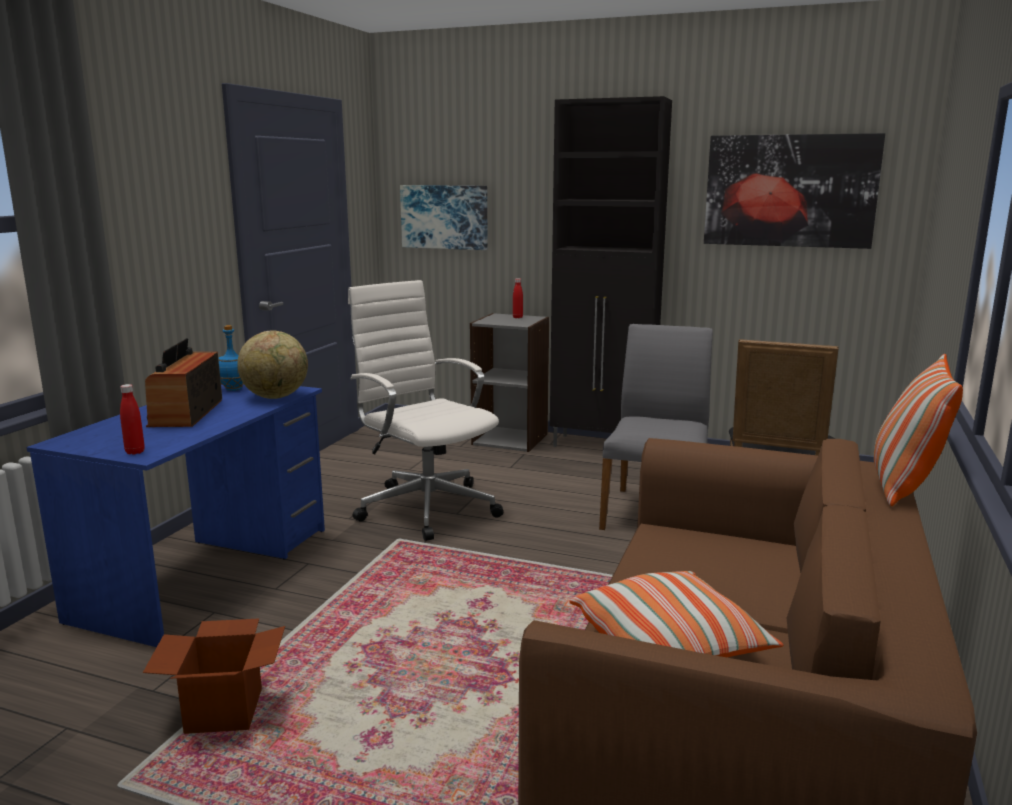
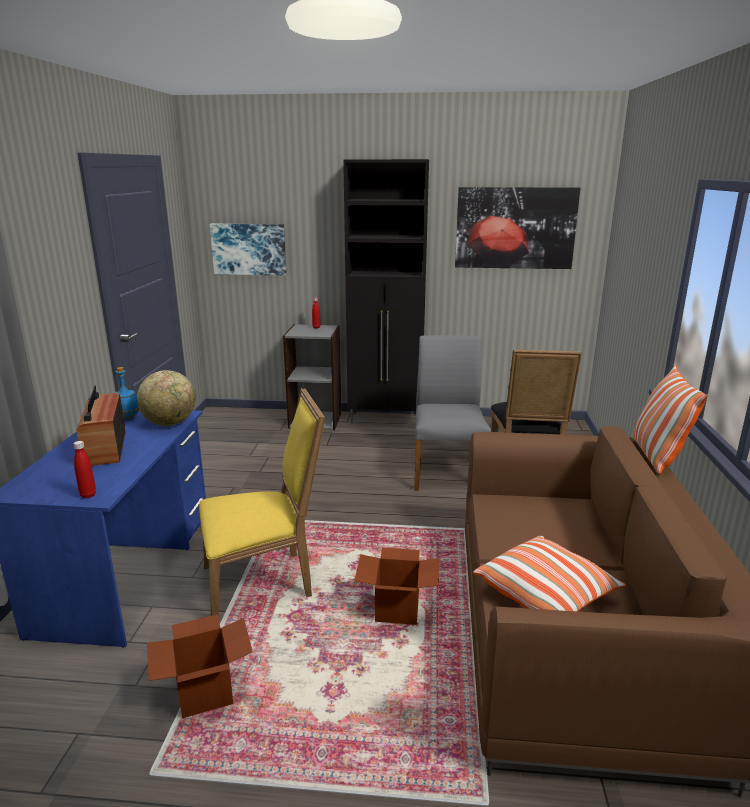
camera: 15 degrees left, 5 degrees up
(354, 605) = (264, 582): none -> yellow chair
(426, 507) = (278, 487): white office chair -> none
(506, 661) = (397, 609): none -> cardboard box

